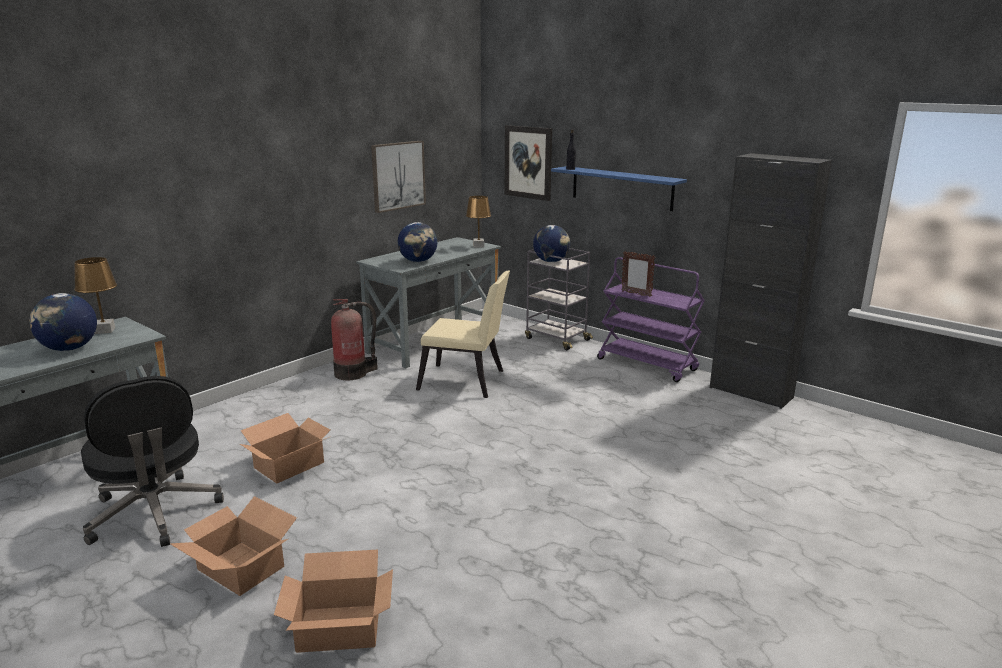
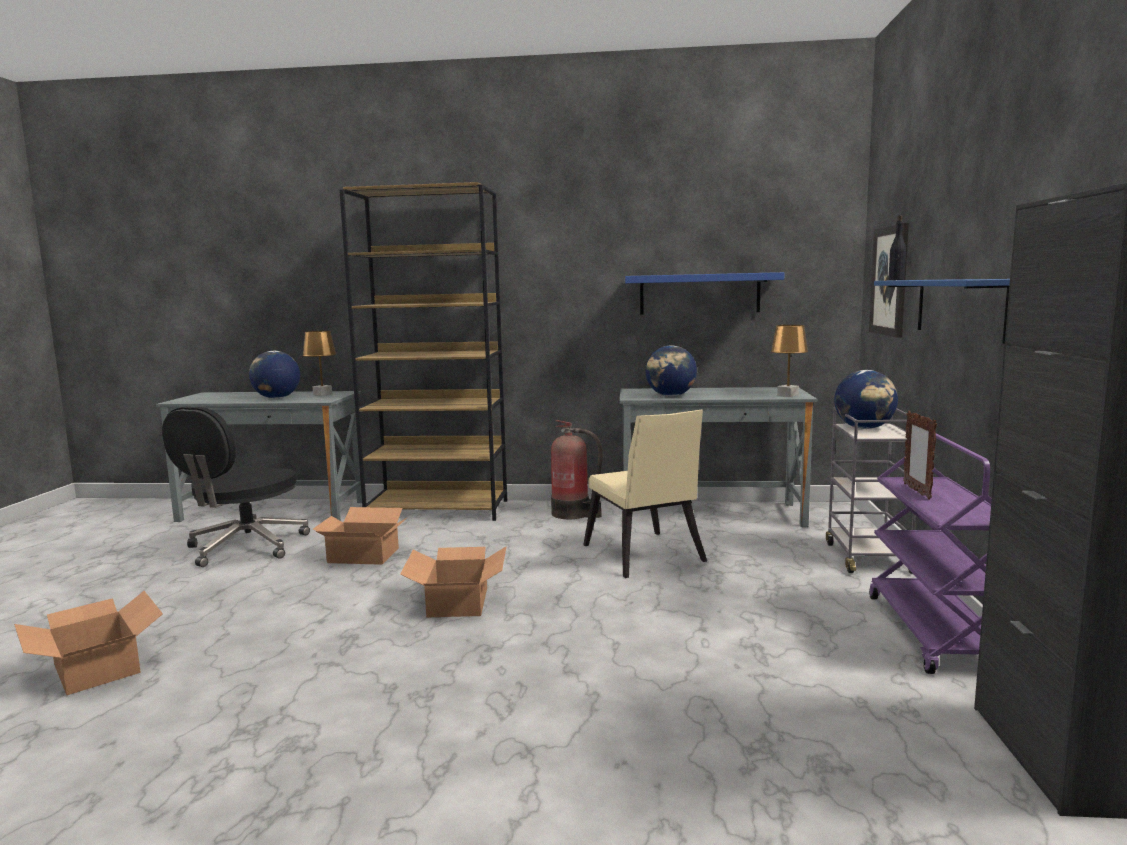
camera: 55 degrees right, 10 degrees down
(240, 410) = (439, 509): none -> brown bookcase
(241, 567) = (181, 599): cardboard box -> cardboard box (459, 602)
(398, 175) = (699, 294): picture -> blue shelf

